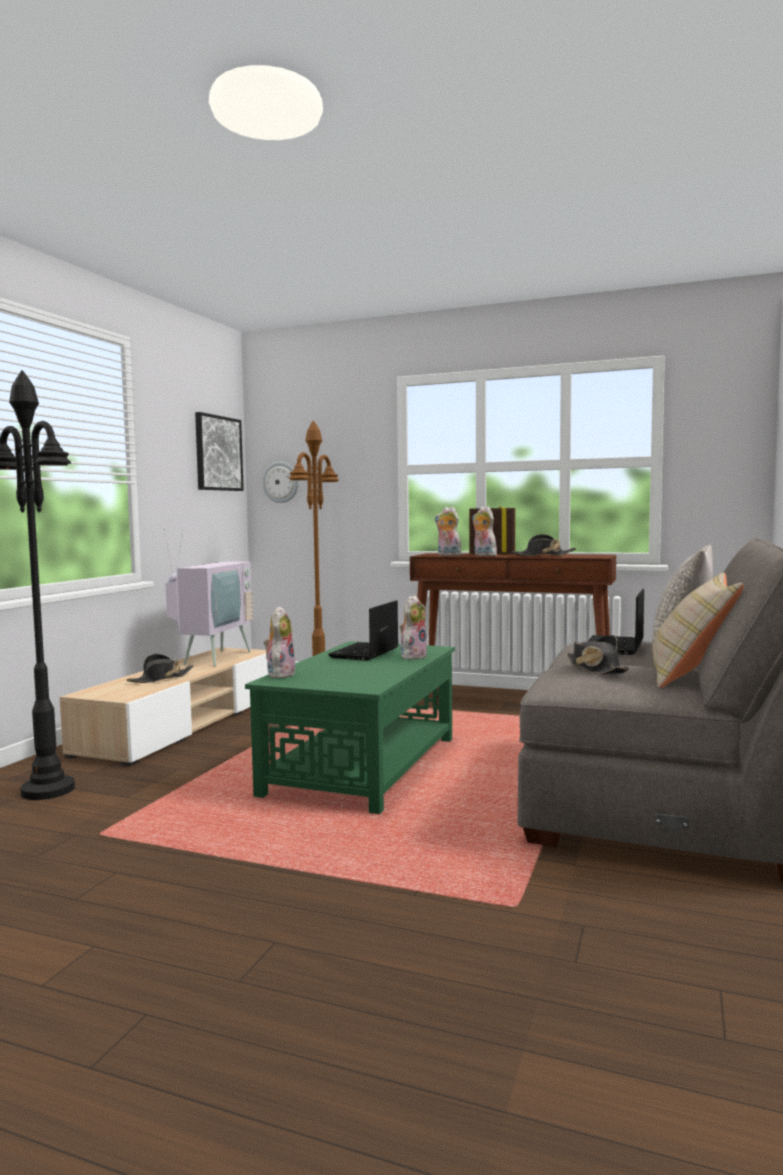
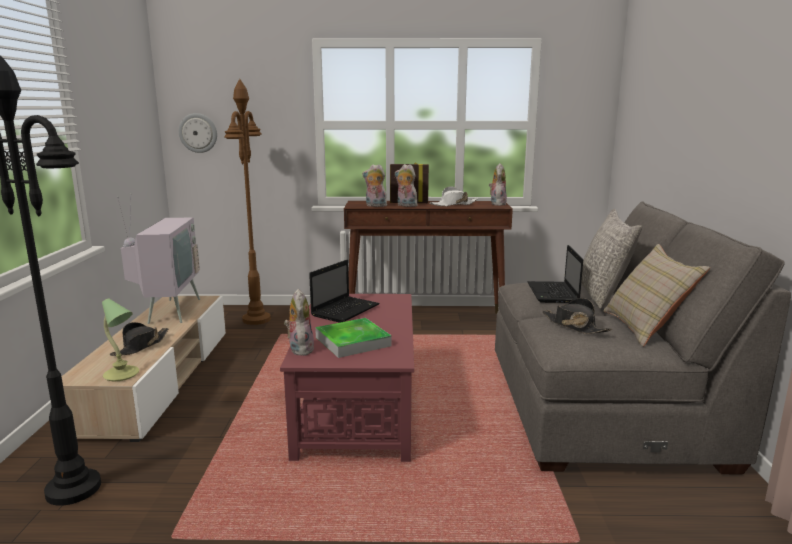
camera: 20 degrees left, 10 degrees up
(124, 695) = (122, 375): none -> table lamp
(218, 453) = (138, 107): picture -> none
(340, 673) = (353, 341): none -> tray
(362, 766) = (357, 408): green coffee table -> red coffee table
(364, 653) = (346, 310): laptop -> laptop turned 150 degrees counterclockwise
(413, 656) = (391, 310): plush toy -> plush toy (497, 204)
(543, 555) = (453, 205): black hat -> white hat

